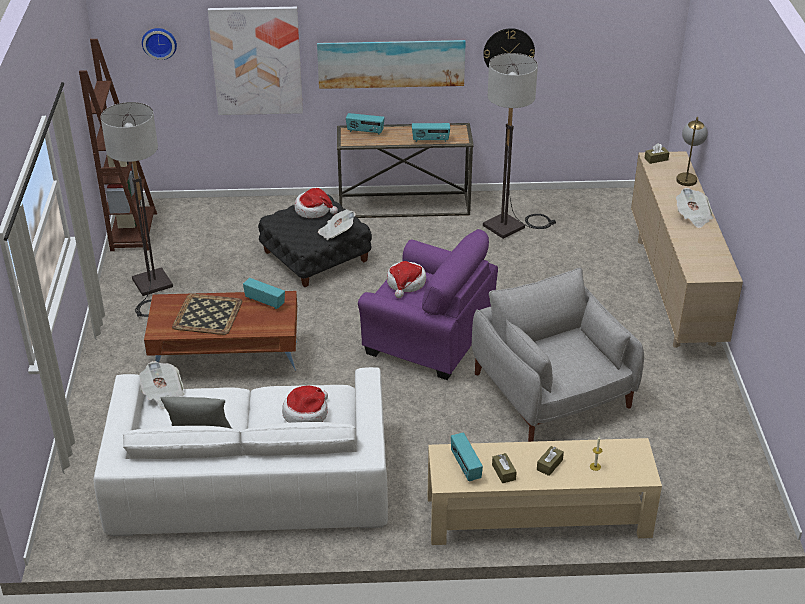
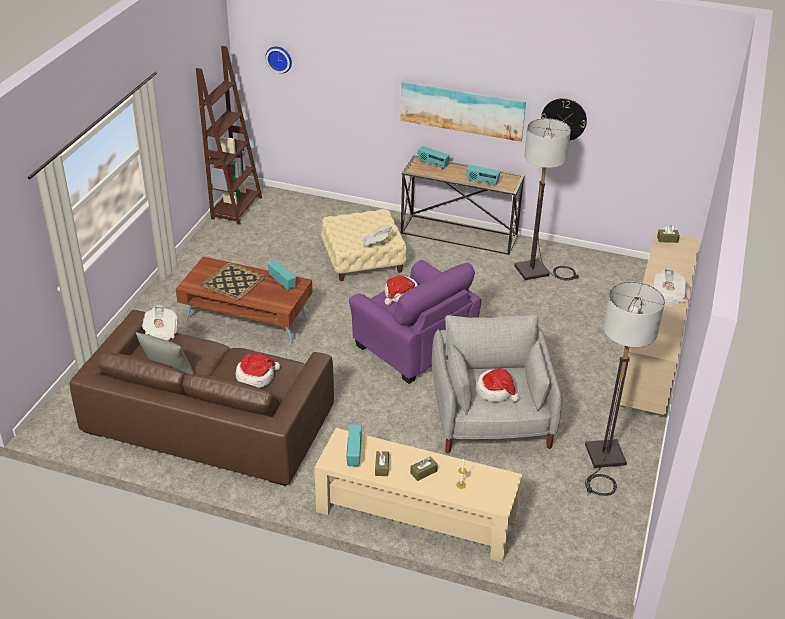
camera: 20 degrees right, 0 degrees up
(151, 291) = (223, 256): floor lamp -> floor lamp (603, 464)
(250, 480) = (209, 420): white sofa -> brown sofa
(256, 60) = (353, 87): picture -> none
(314, 210) = (369, 220): hat -> hat (496, 391)
(315, 256) = (363, 259): black ottoman -> beige ottoman
(687, 176) = (686, 260): table lamp -> none

